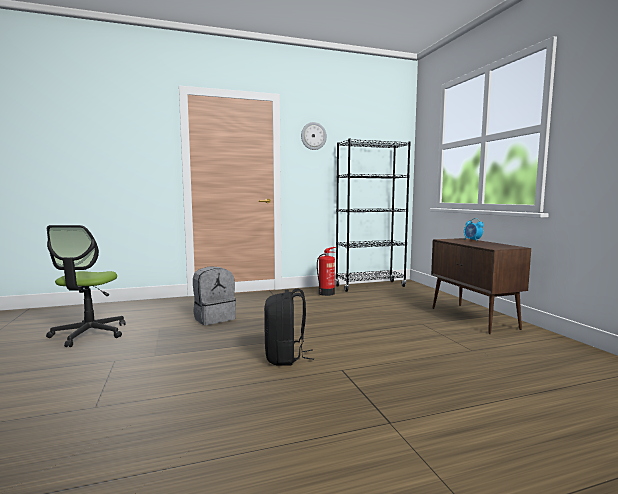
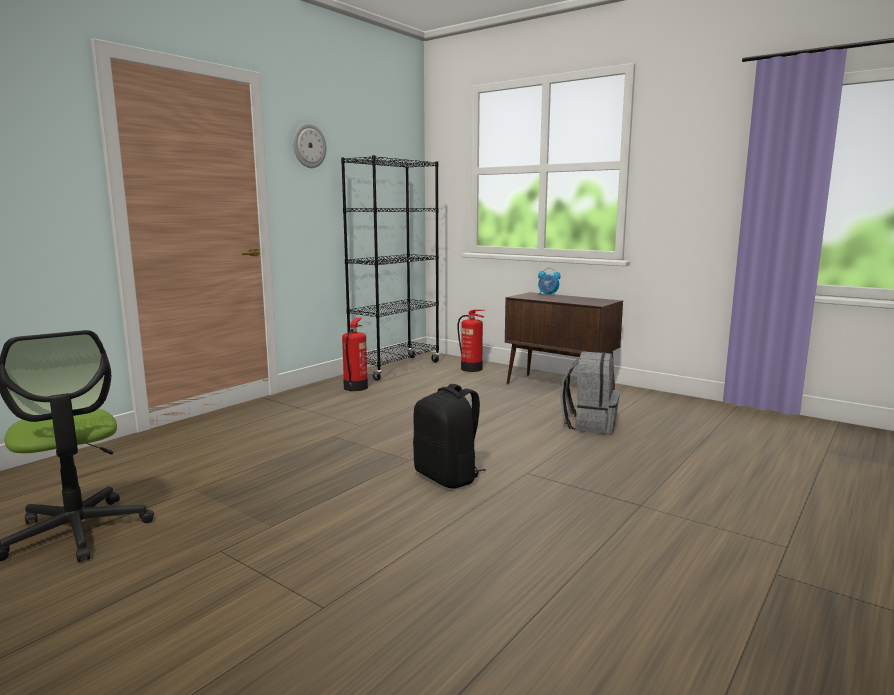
camera: 35 degrees left, 5 degrees up
(214, 318) = (257, 455): grey backpack -> grey backpack (589, 425)
(422, 295) = (472, 369): none -> fire extinguisher

